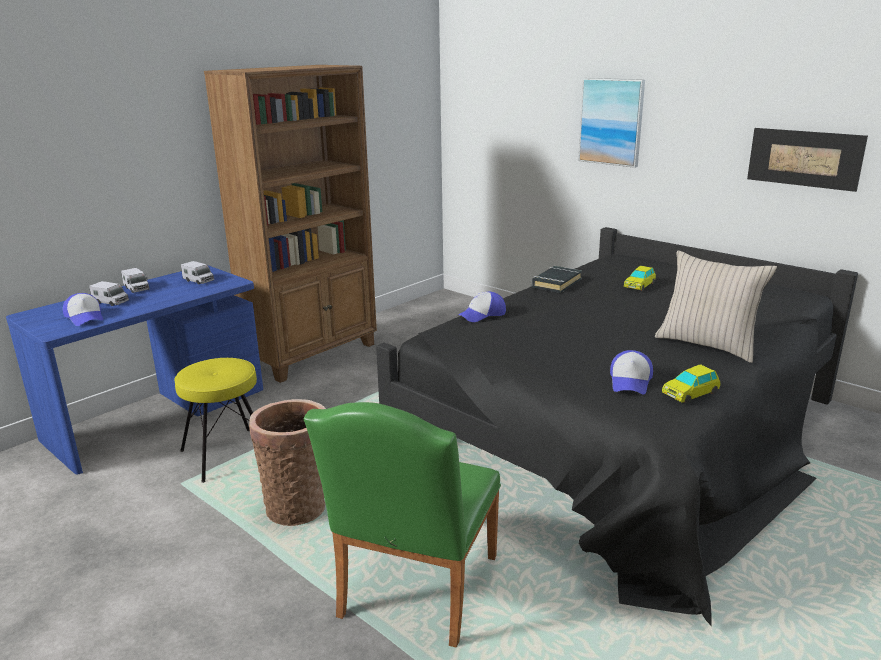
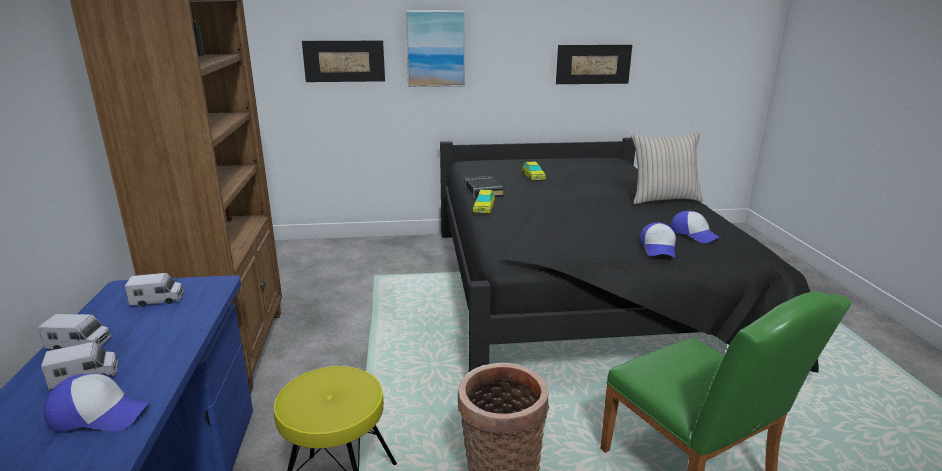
camera: 50 degrees left, 0 degrees up
(482, 315) = (499, 229): cap -> cap (658, 248)
(527, 127) = (344, 61): none -> picture
(690, 394) = (730, 229): toy car -> toy car (484, 209)

